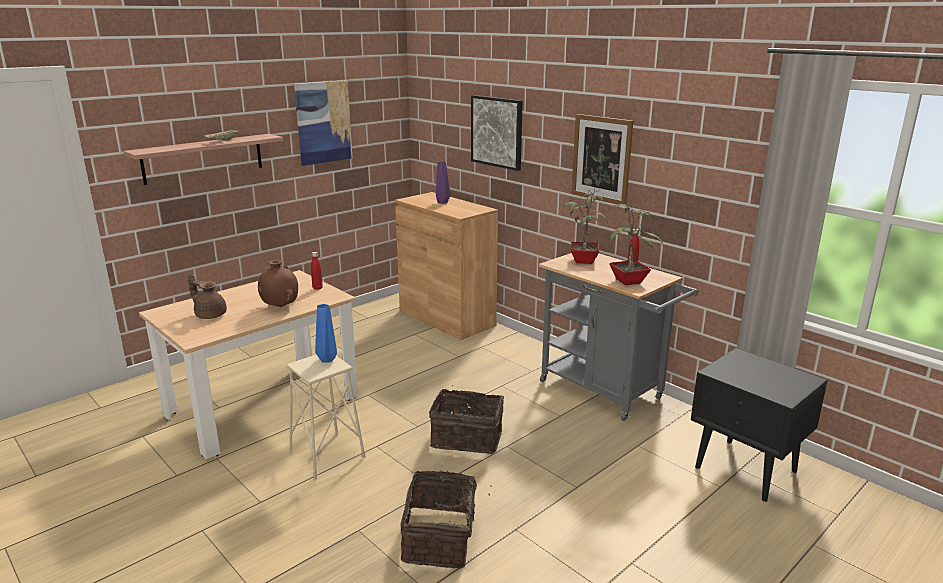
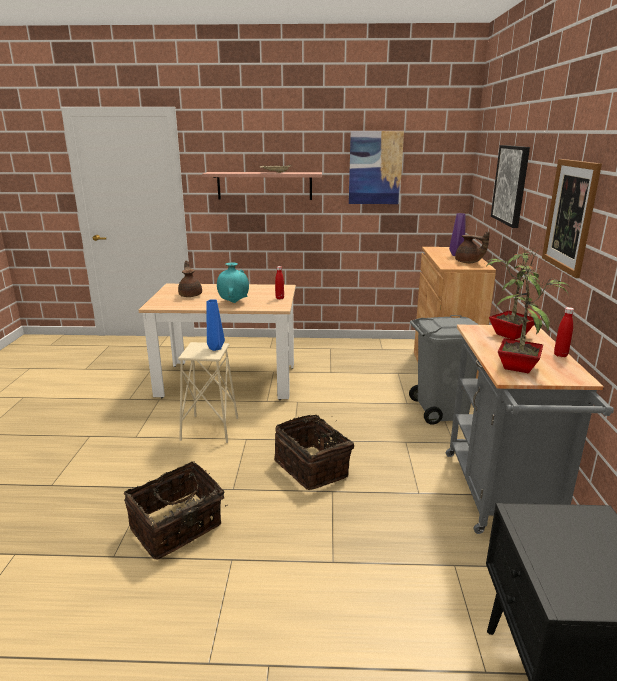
camera: 45 degrees right, 0 degrees up
(280, 307) = (233, 302): brown vase -> turquoise vase
(466, 207) = (468, 262): none -> brown teapot
(492, 351) = (442, 411): none -> grey trash can

